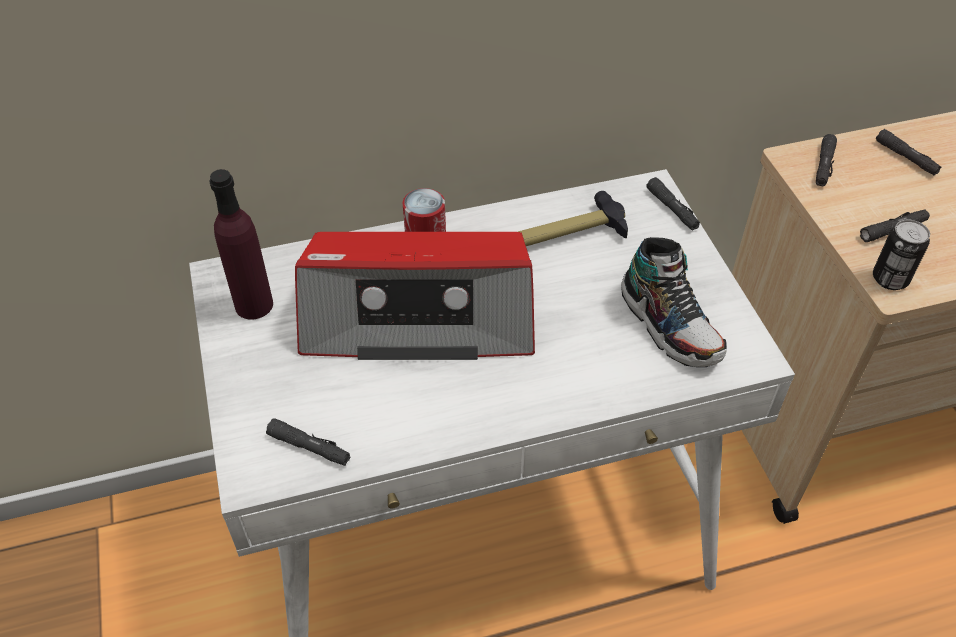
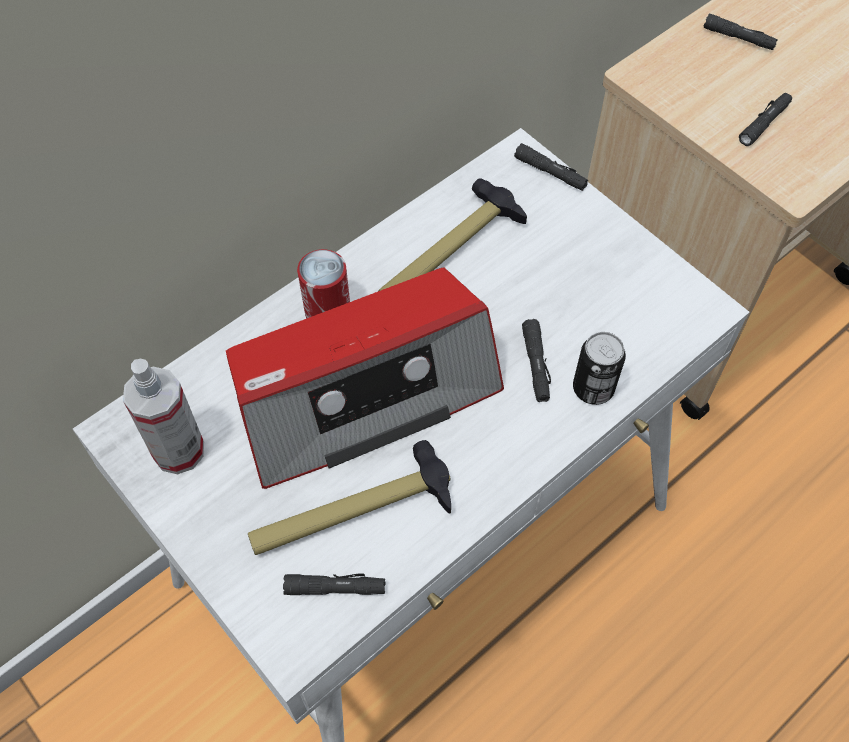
camera: 25 degrees left, 10 degrees up
(254, 305) = (178, 450): purple bottle -> spray bottle
(356, 399) = (352, 514): none -> hammer
(670, 325) = (614, 304): shoe -> none
(824, 166) = (669, 73): black flashlight -> black flashlight (536, 365)
(890, 279) = (786, 178): can -> can (593, 388)

